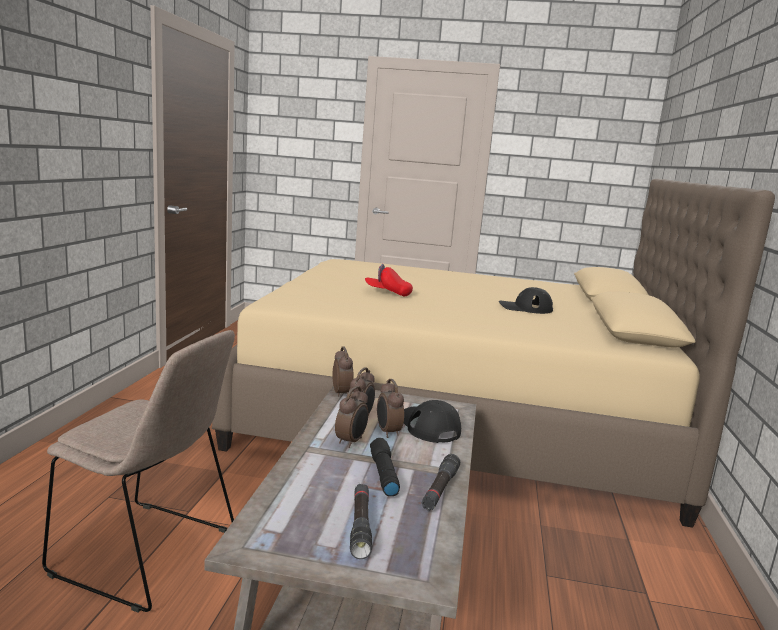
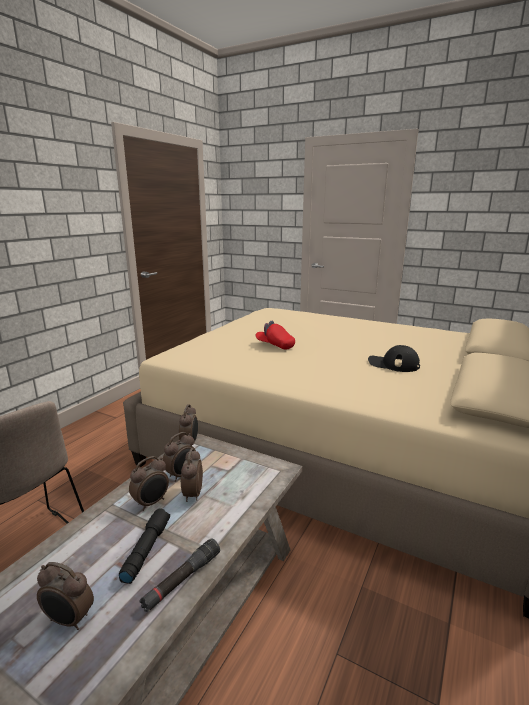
camera: 20 degrees right, 5 degrees up
(360, 526) = (69, 620): black flashlight -> alarm clock
(428, 426) = (235, 491): black cap -> none

